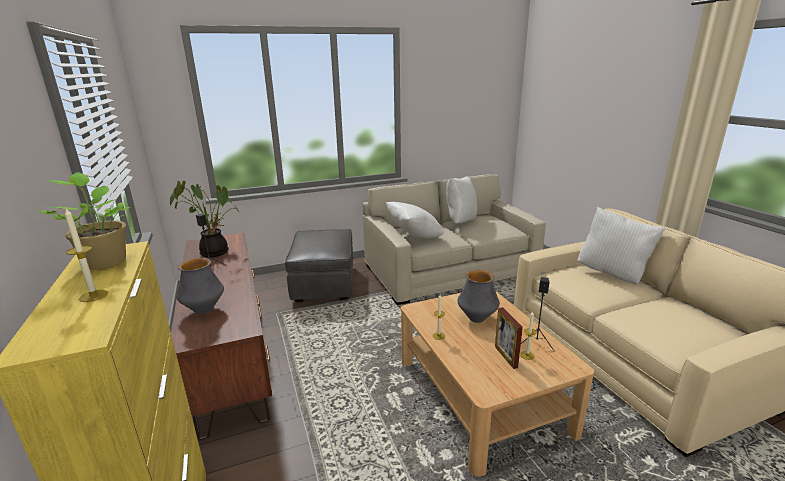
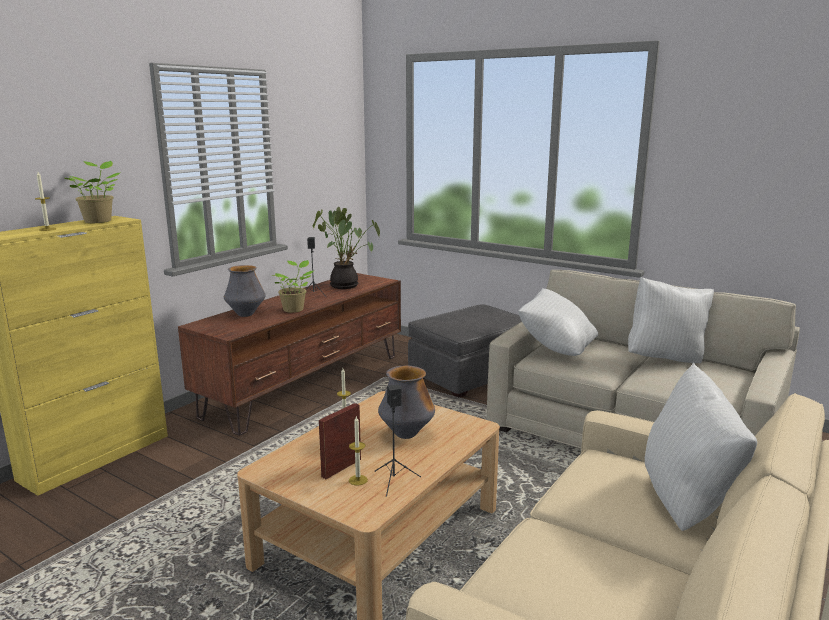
camera: 55 degrees right, 5 degrees down
(233, 286) = (294, 309): none -> potted plant

